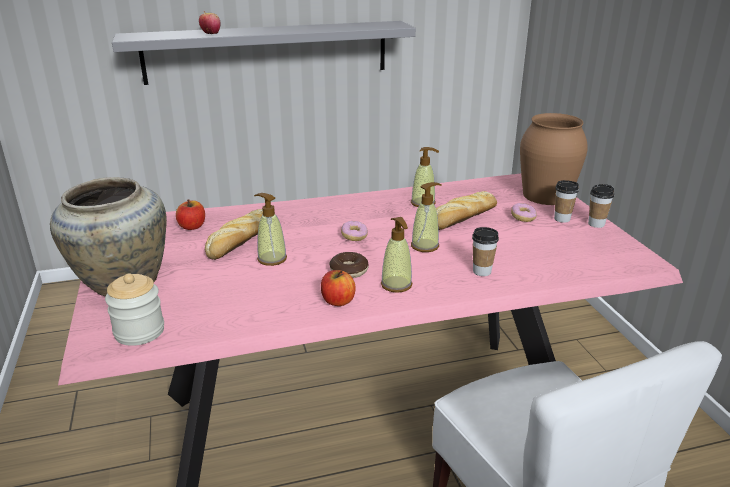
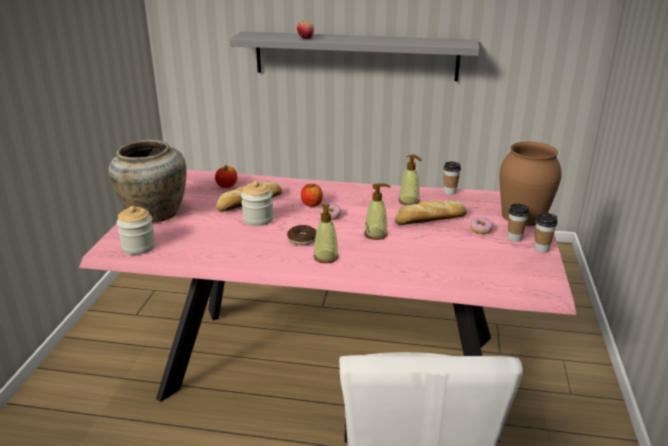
camera: 25 degrees right, 0 degrees up
(272, 259) = (258, 219): soap dispenser -> jar
(338, 301) = (274, 258): apple -> apple (312, 204)
(482, 271) = (400, 263): cup -> cup (450, 192)

